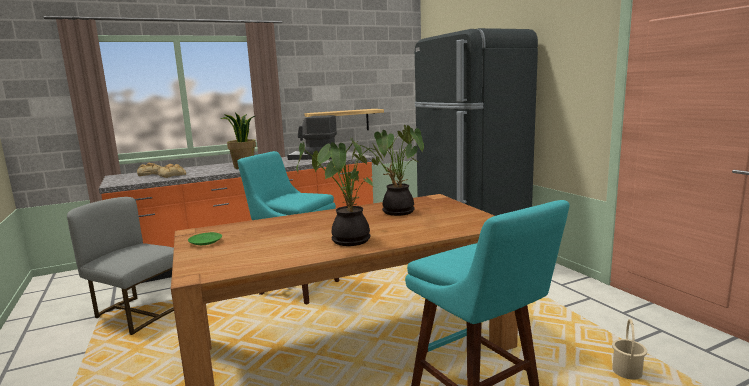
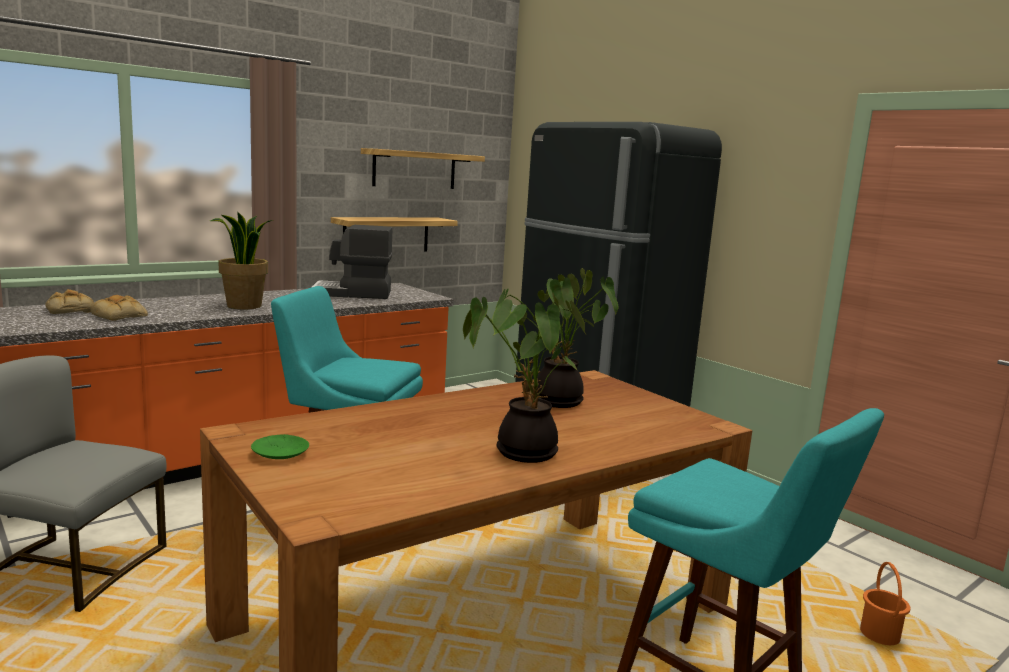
camera: 15 degrees left, 0 degrees up
(356, 80) = (414, 169): none -> shelf
(627, 372) = (880, 635): beige bucket -> orange bucket

